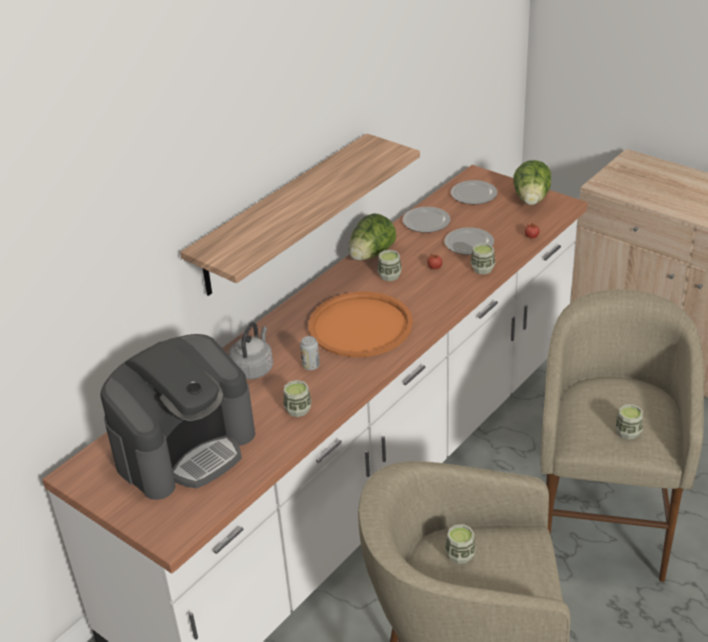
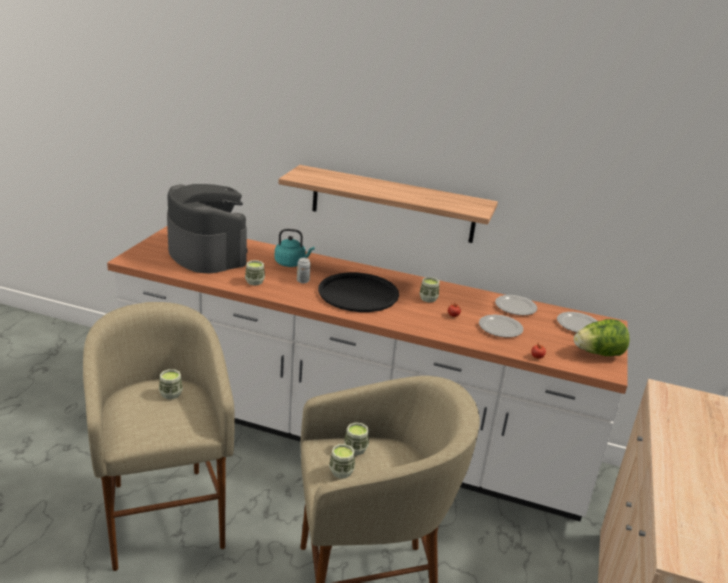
camera: 65 degrees right, 10 degrees down
(185, 448) = (206, 253): coffee machine -> coffee machine turned 150 degrees counterclockwise
(253, 368) = (291, 263): grey kettle -> turquoise kettle
(360, 326) = (358, 293): orange tray -> black tray
(371, 255) = (450, 289): lettuce -> none
(482, 269) = (467, 337): cup -> cup (355, 449)

